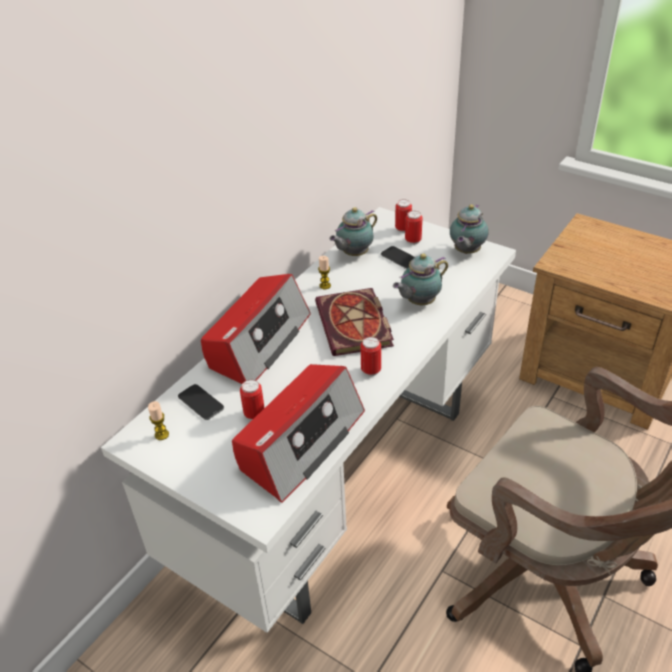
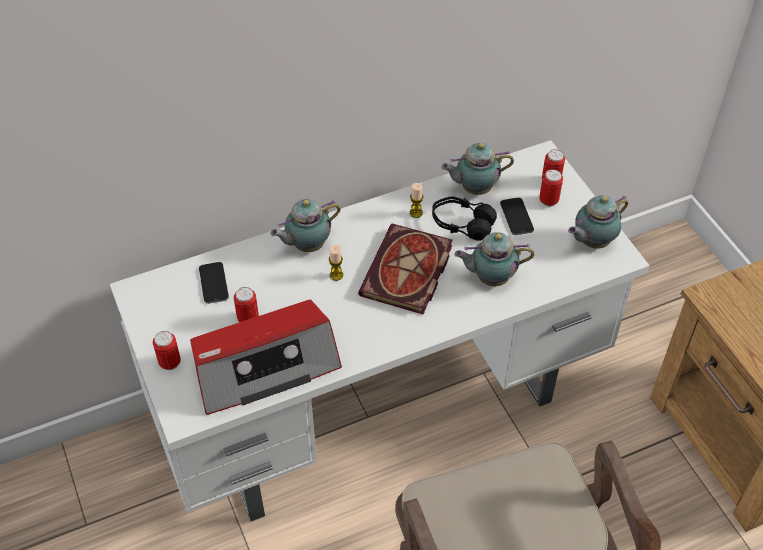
camera: 30 degrees right, 10 degrees up
(161, 435) = (162, 298): candle -> candle (336, 275)
(258, 342) = (307, 245): radio -> teapot
(366, 279) = (462, 225): none -> black headphones
(371, 370) = (381, 329): can -> can (170, 363)

